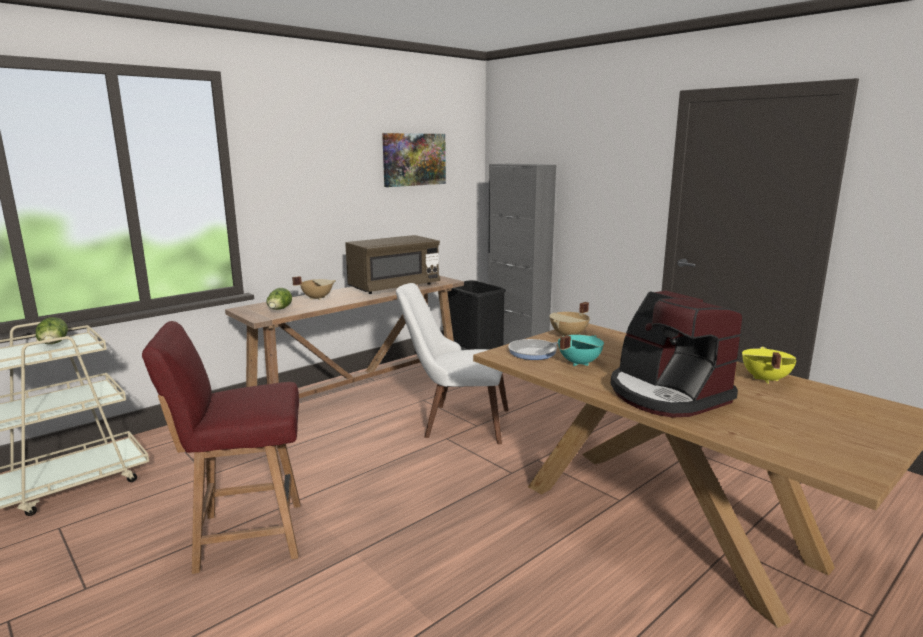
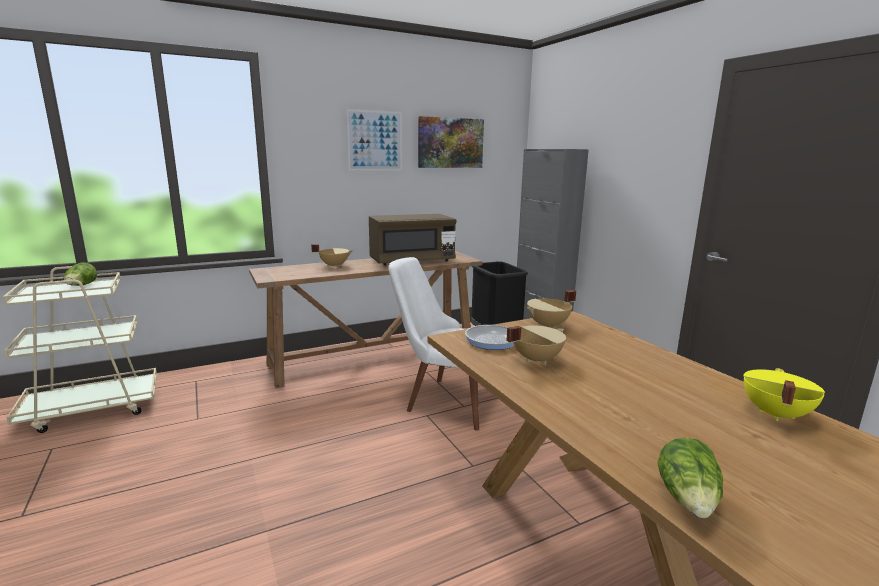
camera: 15 degrees right, 0 degrees up
(247, 536) = (185, 488): red chair -> none
(279, 310) = (291, 273): lettuce -> lettuce (688, 499)
(341, 161) = (375, 141): none -> picture
(578, 363) = (535, 359): turquoise cooking pot -> beige cooking pot
(666, 394) = (620, 417): coffee machine -> none

